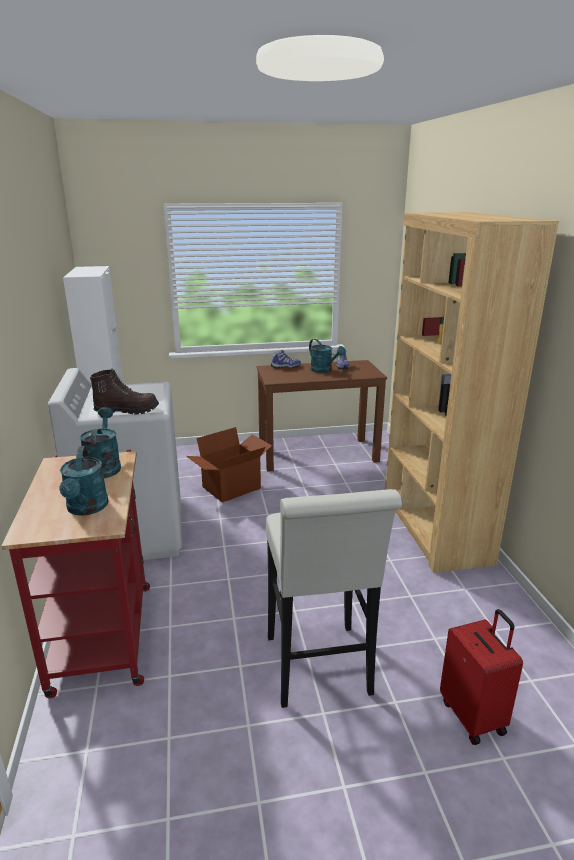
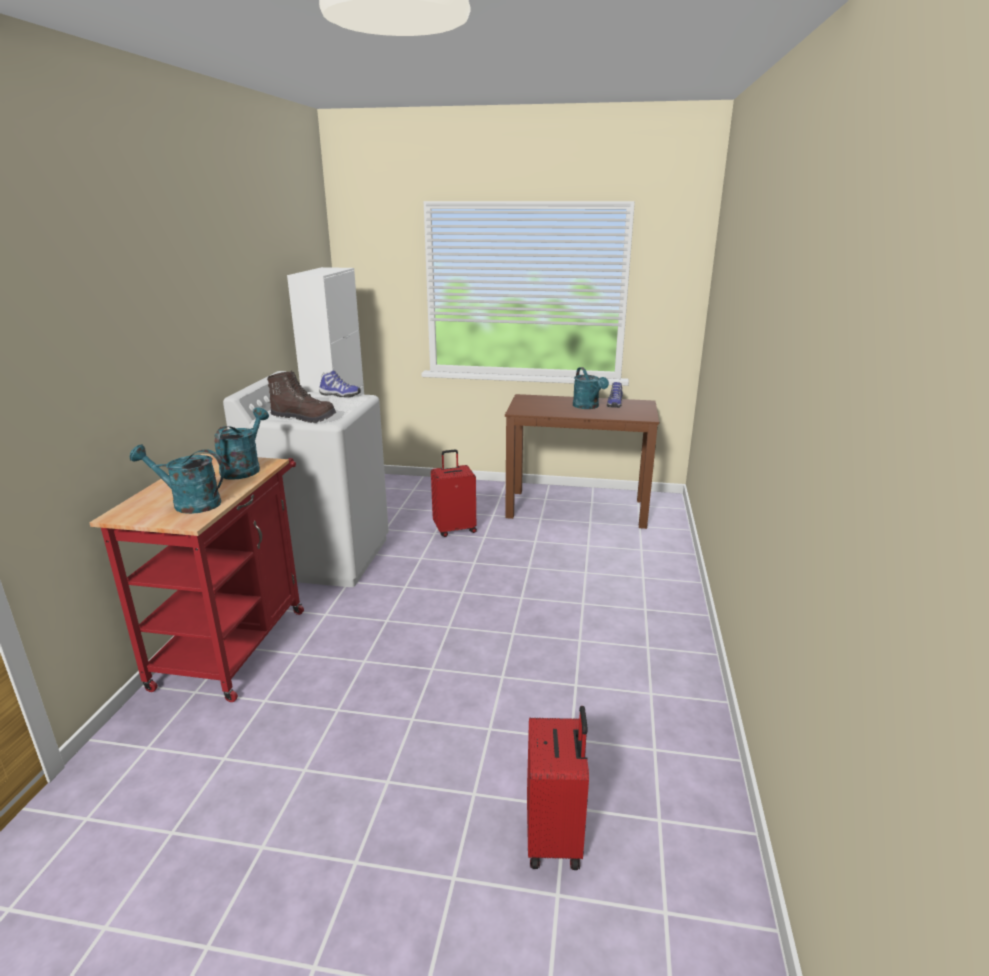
camera: 20 degrees right, 0 degrees up
(86, 509) = (189, 504): turquoise watering can -> turquoise watering can turned 90 degrees clockwise
(232, 488) = (454, 529): cardboard box -> red suitcase
(286, 367) = (547, 398): shoe -> shoe (339, 395)
(320, 671) = (414, 738): white stool -> none
(434, 527) = (662, 615): brown bookcase -> none

